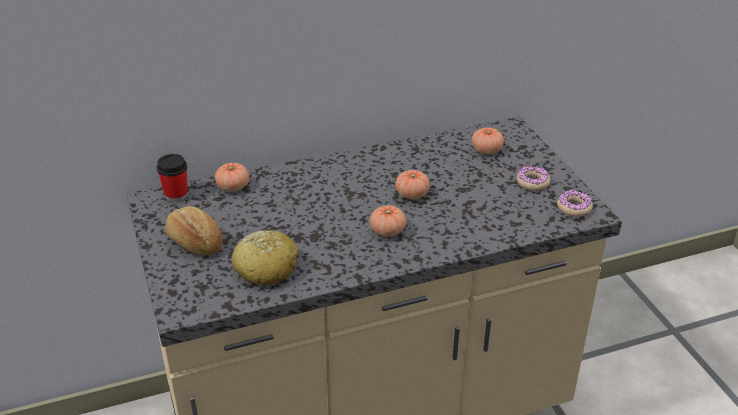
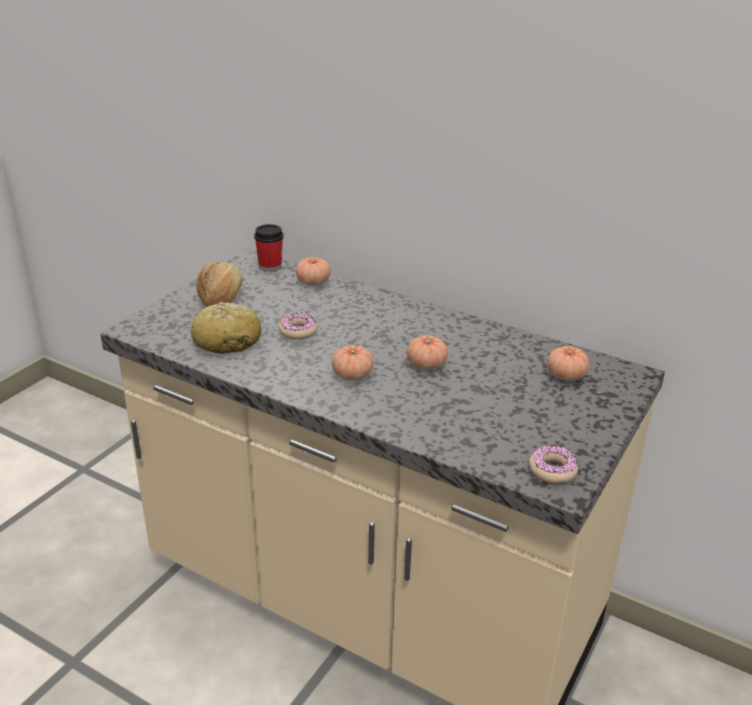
camera: 50 degrees right, 5 degrees down
(532, 183) = (555, 425): donut -> donut (298, 331)

